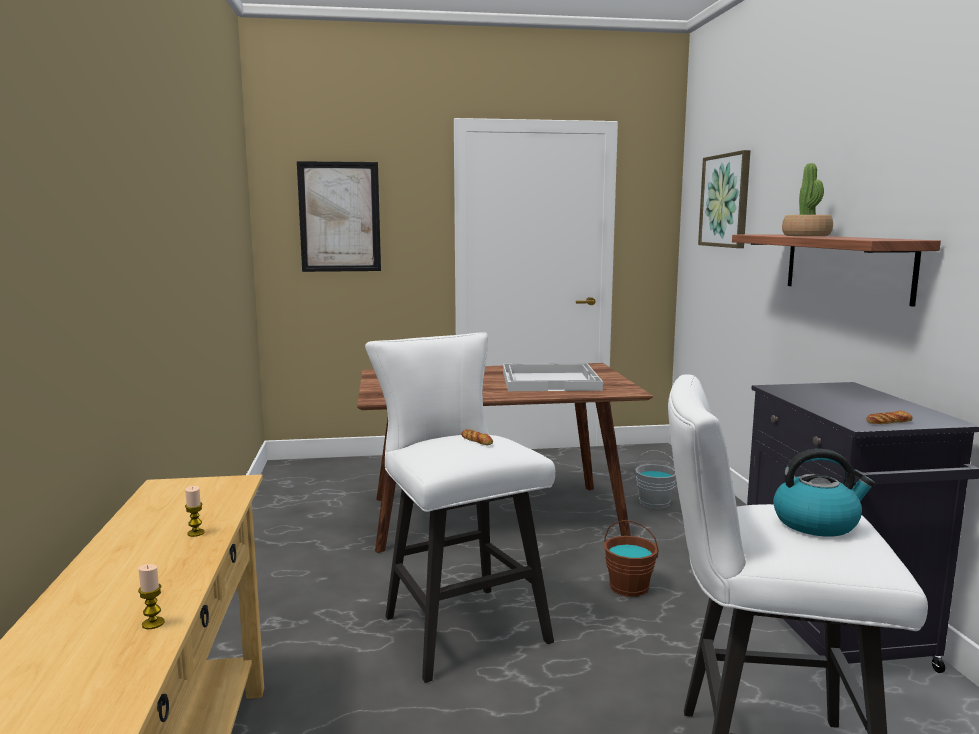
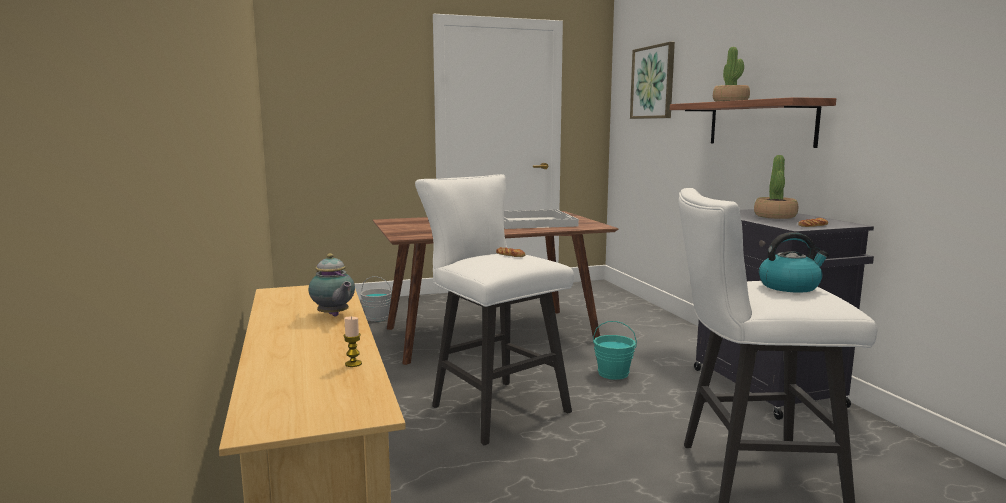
camera: 10 degrees left, 0 degrees up
(196, 533) = (334, 315): candle -> teapot
(339, 217) = (338, 95): picture -> none
(629, 587) = (613, 373): brown bucket -> turquoise bucket
(654, 502) = (610, 319): grey bucket -> grey bucket (377, 317)
(847, 399) = (775, 216): none -> potted plant

